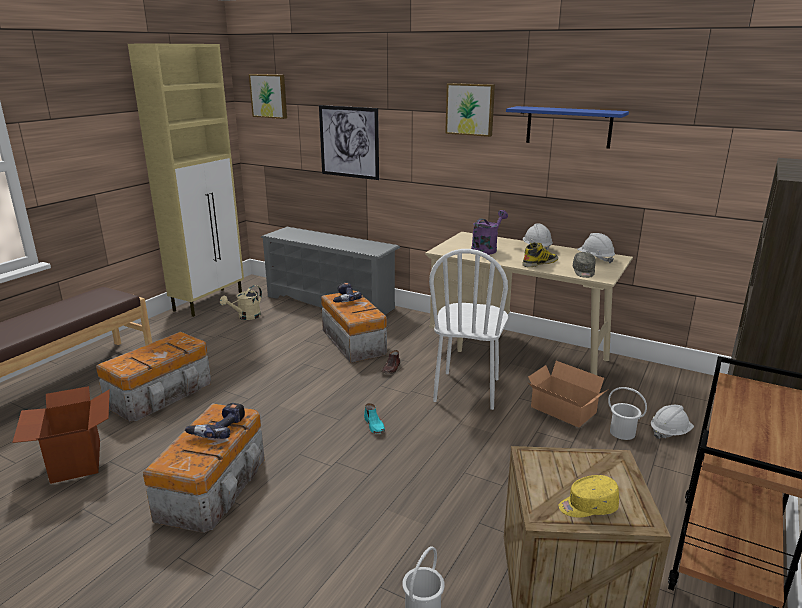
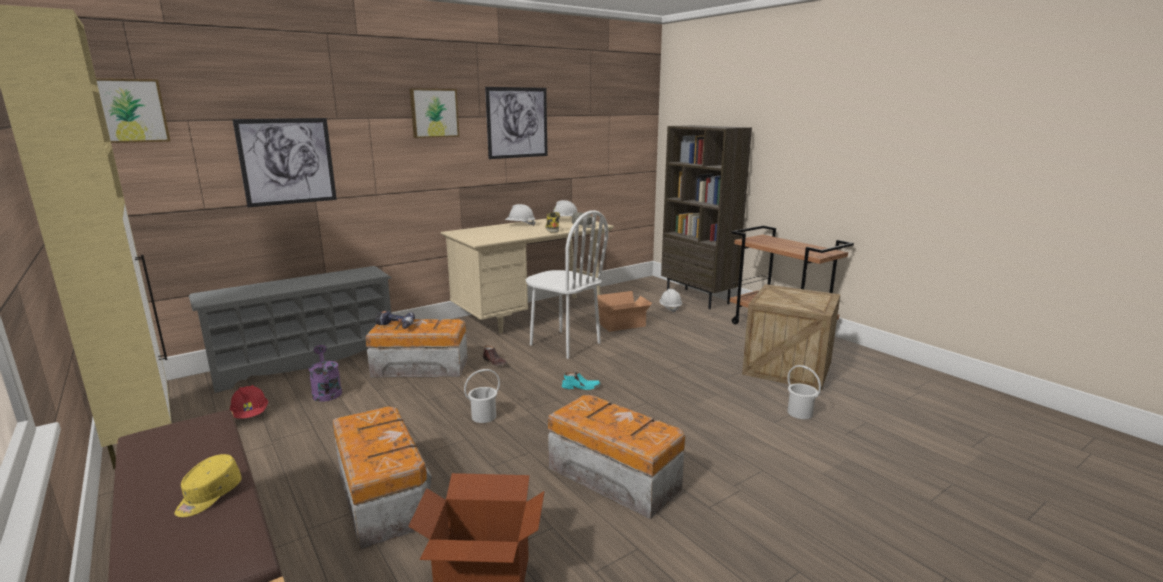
camera: 65 degrees left, 5 degrees down
(218, 428) = (605, 414): power drill -> none
(246, 317) = (250, 415): beige watering can -> red hard hat
(486, 249) = (499, 233): purple watering can -> purple watering can (326, 391)
(568, 127) = (517, 122): blue shelf -> picture
(587, 507) = (814, 301): yellow cap -> yellow cap (208, 496)
(622, 433) = (661, 318): white bucket -> white bucket (484, 417)

